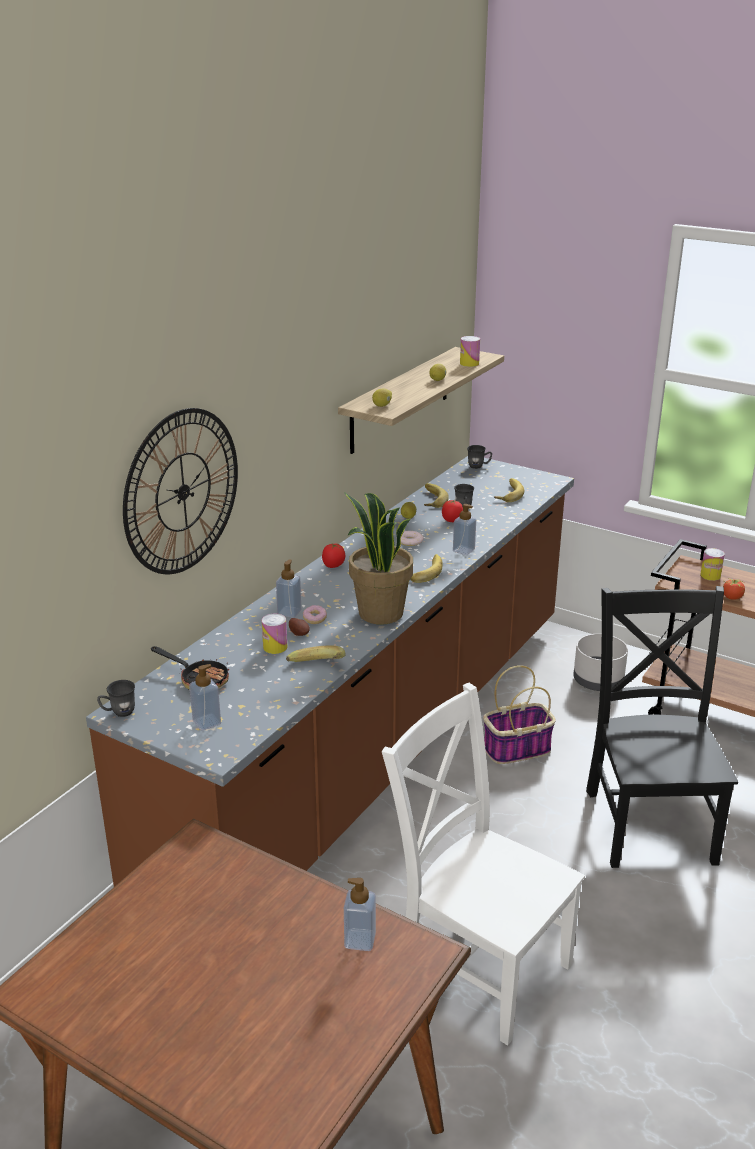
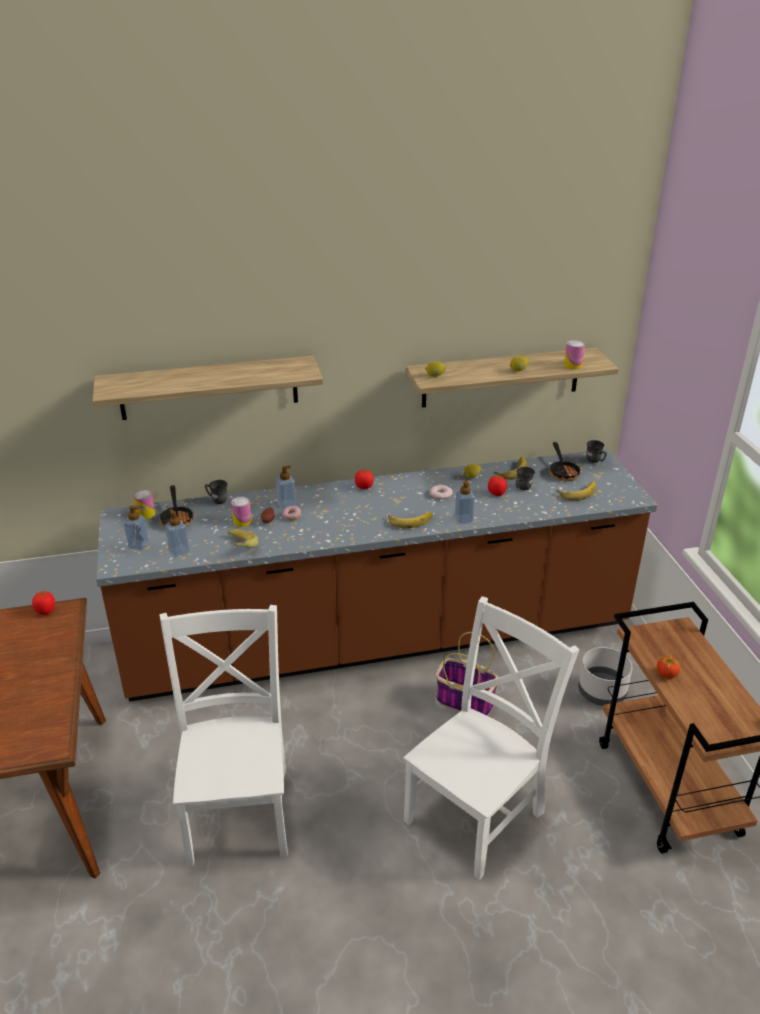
camera: 45 degrees right, 5 degrees up
(118, 712) = (114, 515): grey mug -> grey mug (217, 500)
(174, 856) = (46, 611): none -> tomato
(183, 492) = (209, 388): wall clock -> shelf
(360, 940) = (38, 714): soap dispenser -> soap dispenser (179, 551)
(379, 613) = (333, 533): potted plant -> none
(470, 483) = (563, 472): none -> frying pan
(649, 821) = (478, 813): black chair -> white chair
(710, 575) = (681, 647): can -> can (146, 514)

